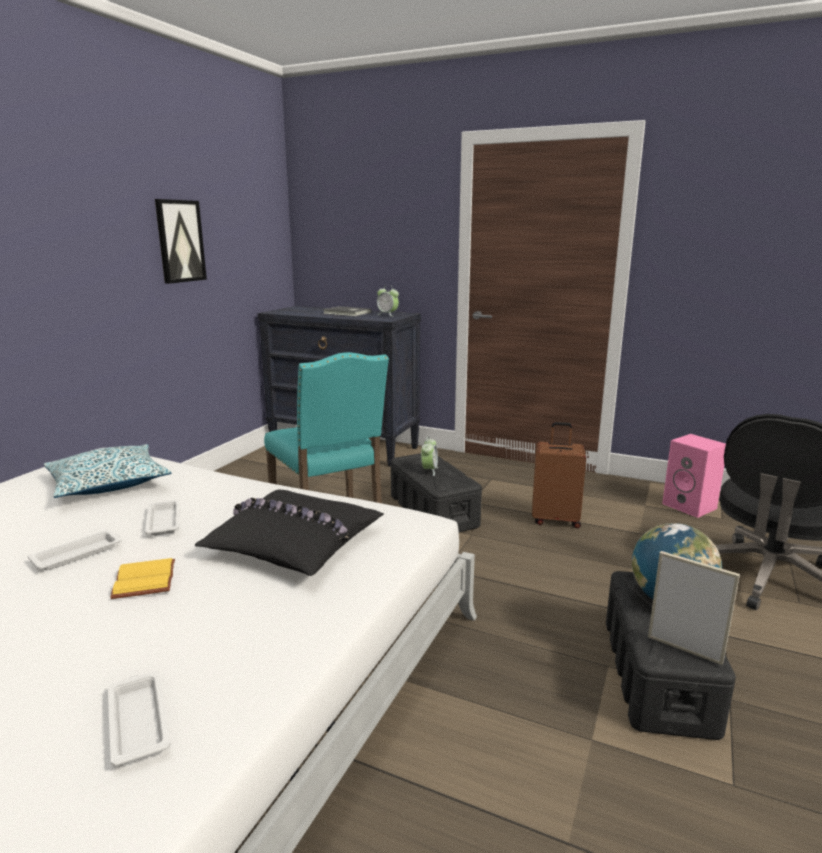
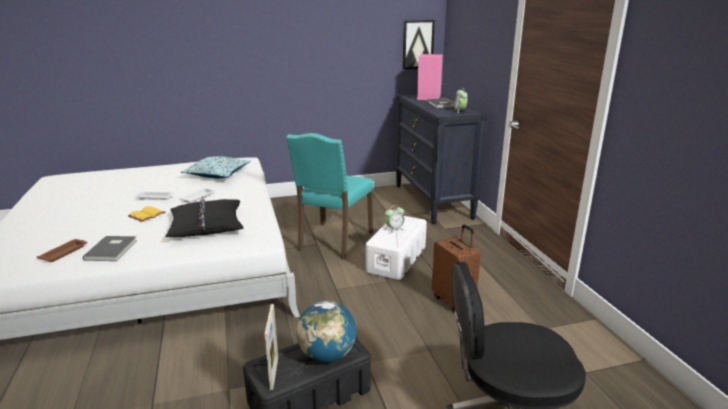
camera: 50 degrees right, 5 degrees up
(138, 721) = (64, 252): white tray -> brown tray
(180, 241) = (334, 45): picture -> picture (417, 44)
(233, 653) = (112, 249): none -> grey book
(433, 511) = (397, 259): black storage box -> white storage box
(691, 506) = (581, 351): pink speaker -> pink speaker (429, 98)

